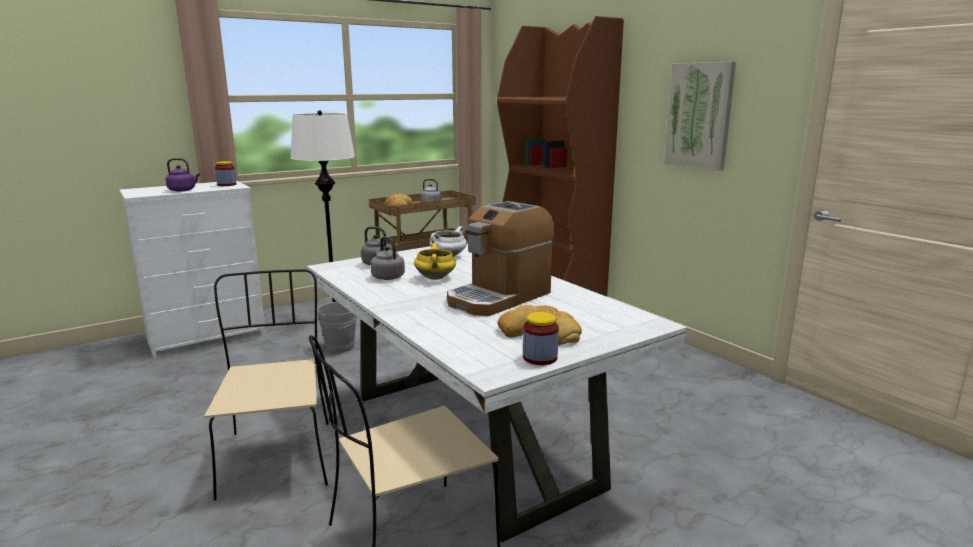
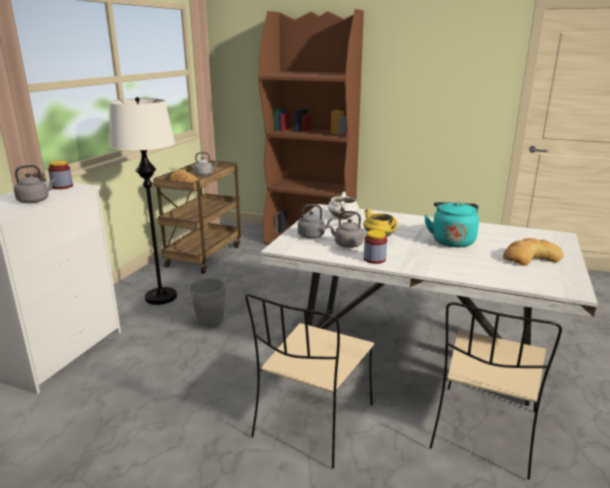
camera: 35 degrees left, 5 degrees up
(183, 190) = (35, 200): purple kettle -> grey kettle
(277, 456) = (312, 422): beige chair -> beige chair turned 105 degrees counterclockwise
(499, 297) = (452, 241): coffee machine -> turquoise kettle
(540, 358) = (568, 273): jar -> jar (374, 259)
(699, 115) = (435, 86): picture -> none

